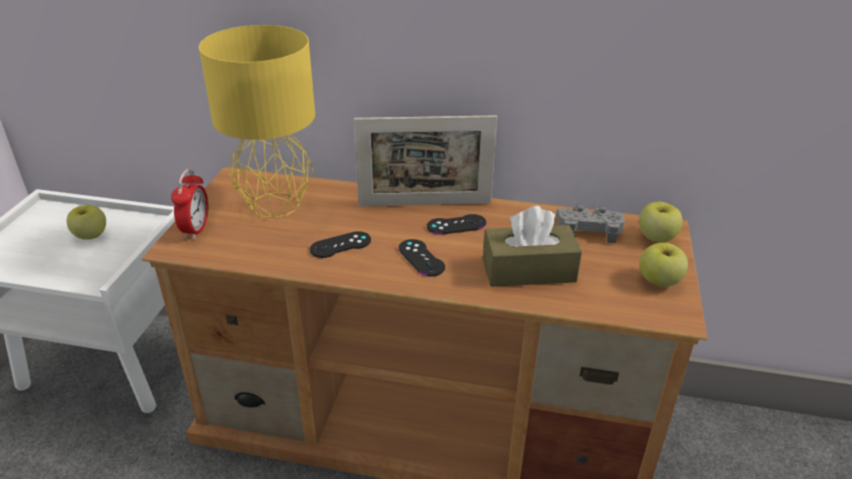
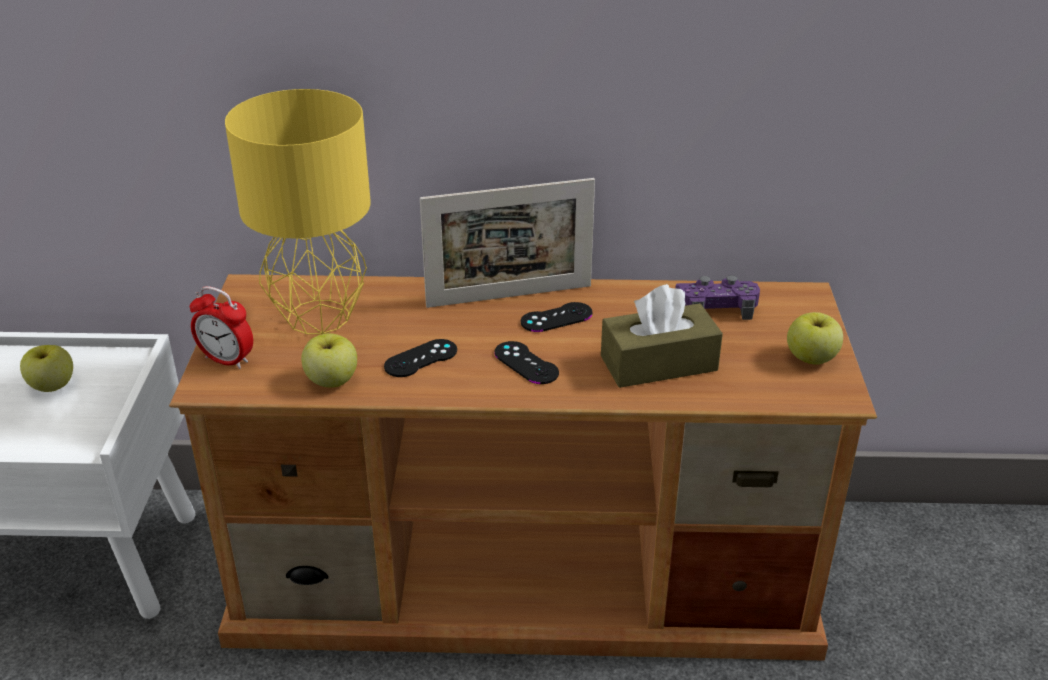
camera: 10 degrees left, 0 degrees up
(196, 230) = (227, 360): alarm clock -> alarm clock turned 120 degrees clockwise
(588, 230) = (716, 306): grey game controller -> purple game controller
(656, 237) = (797, 307): apple -> apple (331, 381)

